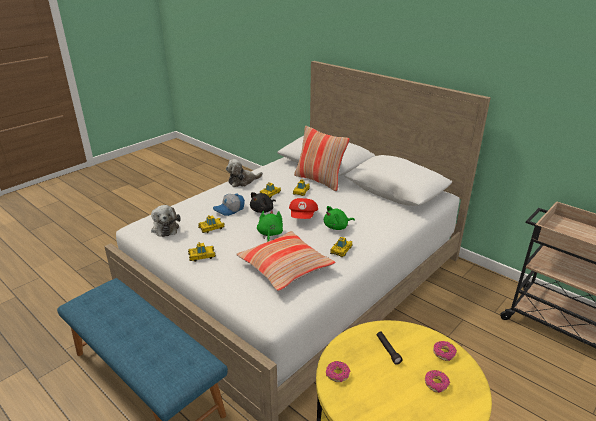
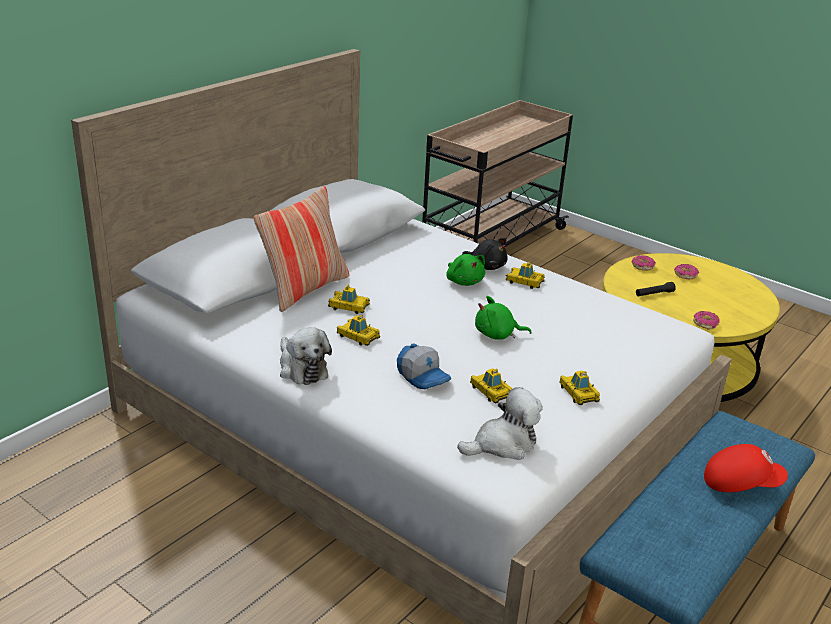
camera: 95 degrees left, 0 degrees up
(263, 210) = (421, 342): black plush toy -> black plush toy (486, 266)
(285, 267) = (580, 322): pillow -> none
(303, 217) = (438, 306): red cap -> red cap (740, 483)

